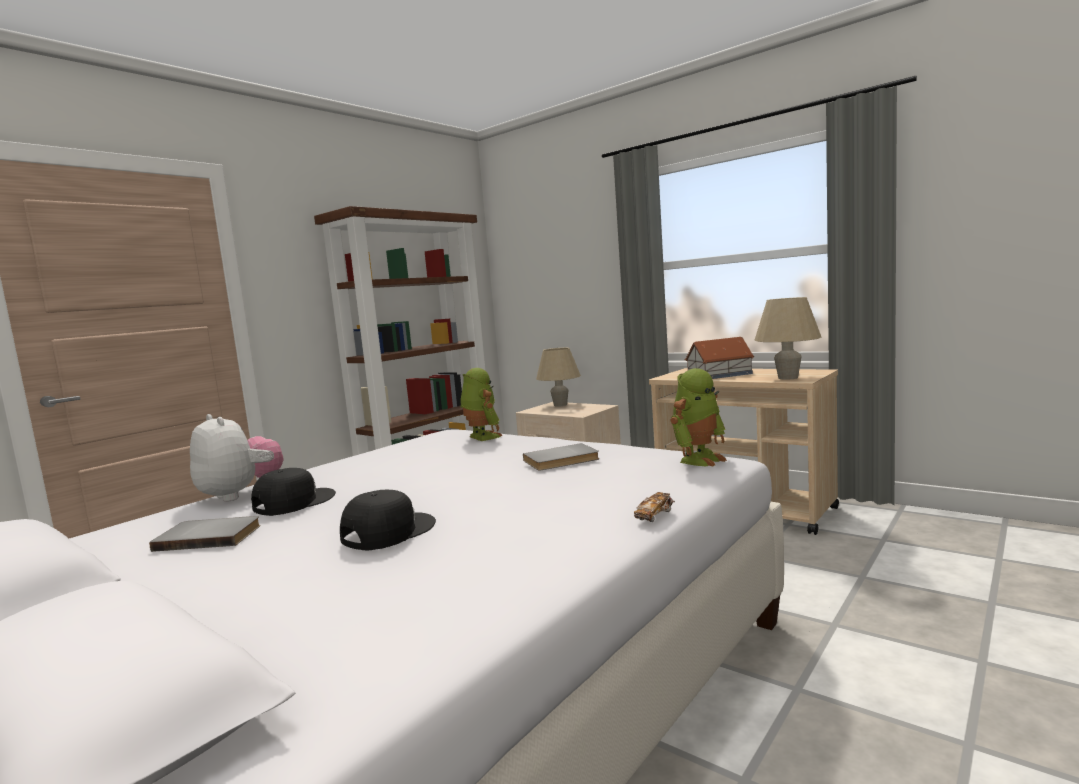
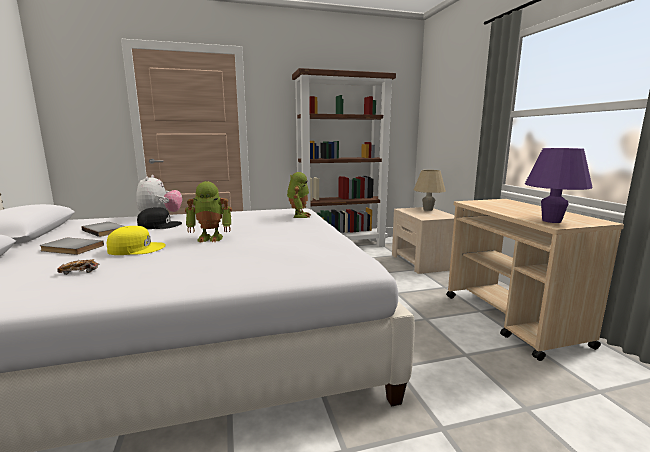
camera: 35 degrees right, 5 degrees up
(387, 531) = (136, 248): black cap -> yellow cap
(562, 460) = (284, 238): grey book -> grey book (70, 248)
(654, 515) = (228, 284): toy car -> toy car (79, 272)
(699, 459) = (345, 261): toy robot -> toy robot (211, 238)
(720, 375) = (509, 208): toy house -> none
(788, 378) = (551, 221): beige table lamp -> purple table lamp

